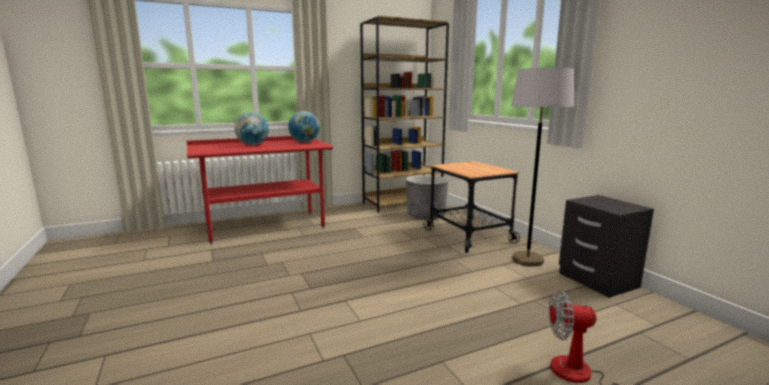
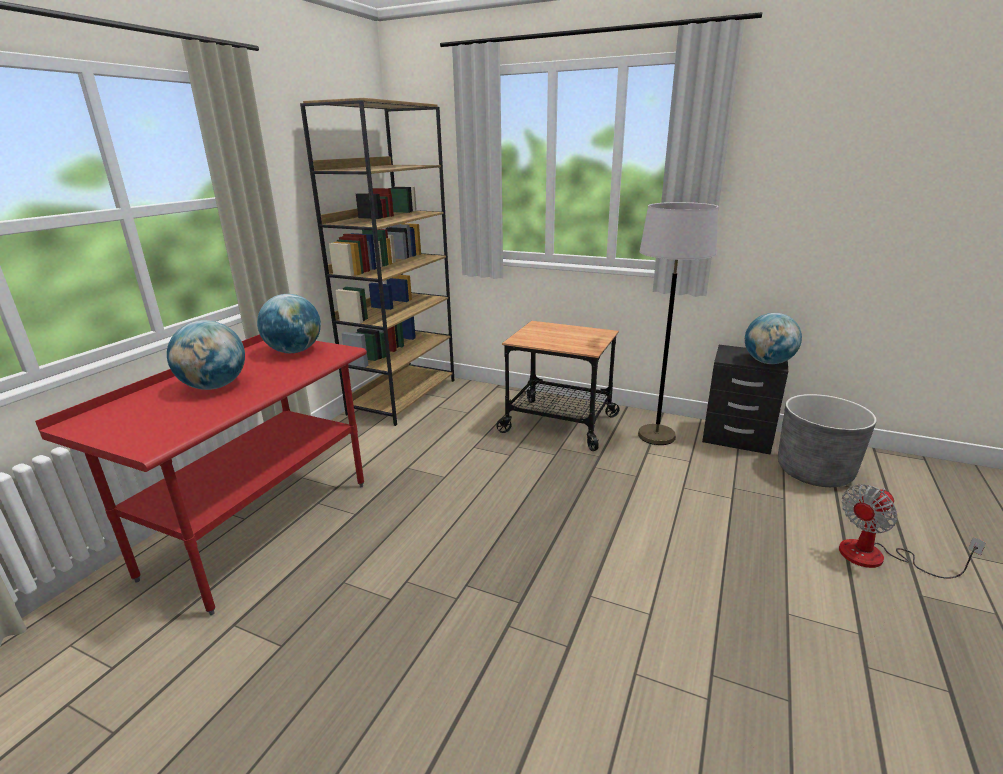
camera: 40 degrees left, 10 degrees up
(426, 215) = (464, 408): grey planter -> grey planter (814, 471)
(614, 208) = (767, 362): none -> globe

